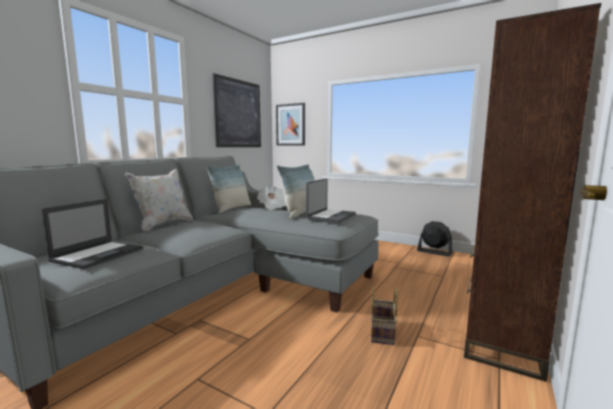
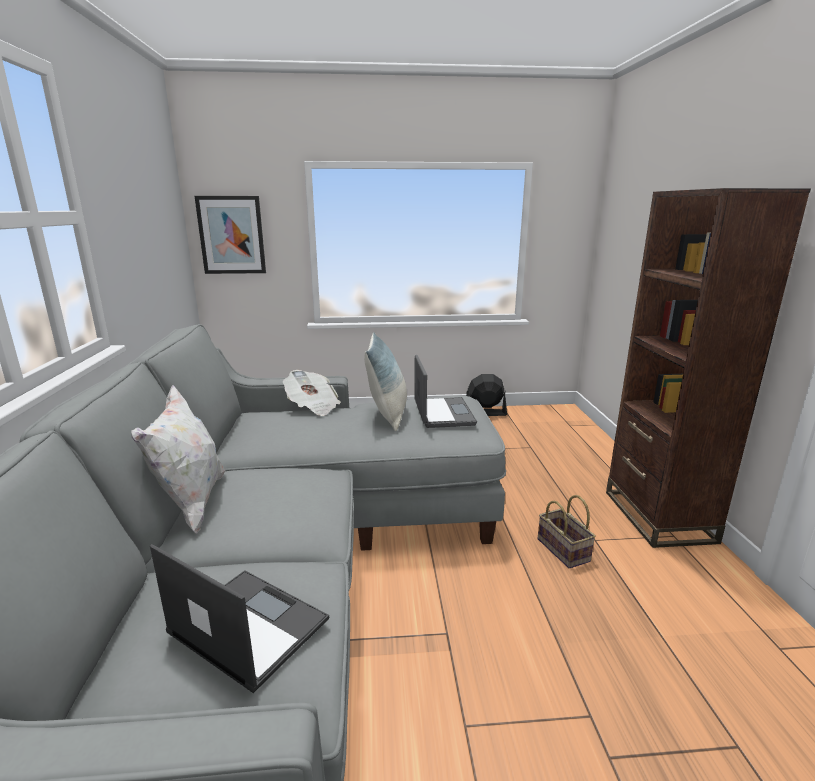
camera: 35 degrees left, 10 degrees up
(99, 254) = (247, 625): laptop -> laptop turned 45 degrees counterclockwise
(231, 208) = (245, 426): pillow -> none
(238, 114) = (149, 224): picture -> none

